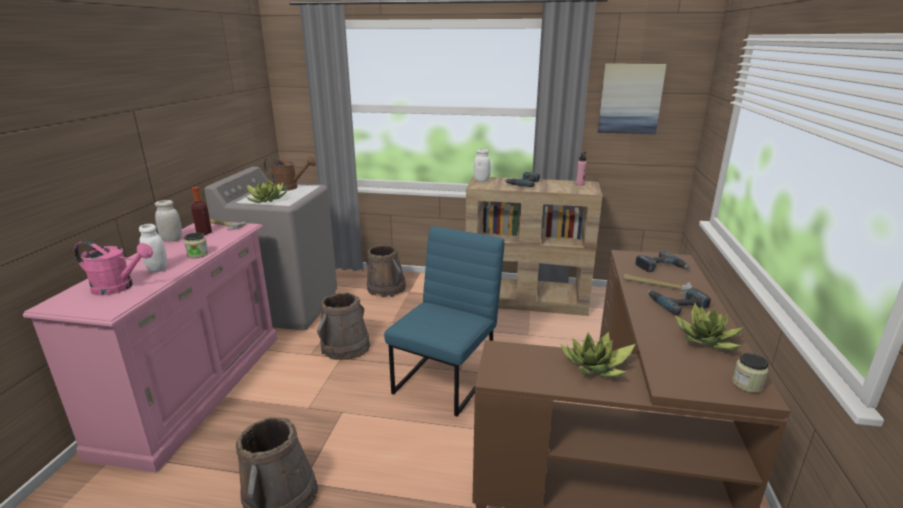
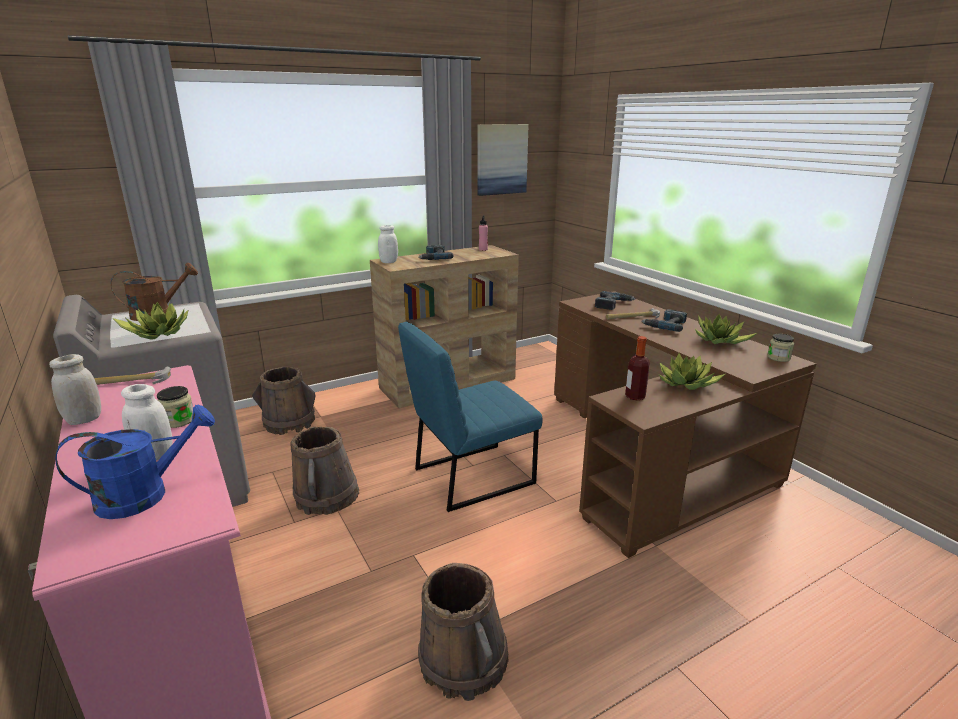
camera: 40 degrees left, 0 degrees up
(119, 287) = (145, 495): pink watering can -> blue watering can
(204, 233) = (121, 397): bottle -> bottle (635, 396)
(446, 378) = (470, 476): blue chair -> blue chair turned 105 degrees counterclockwise

